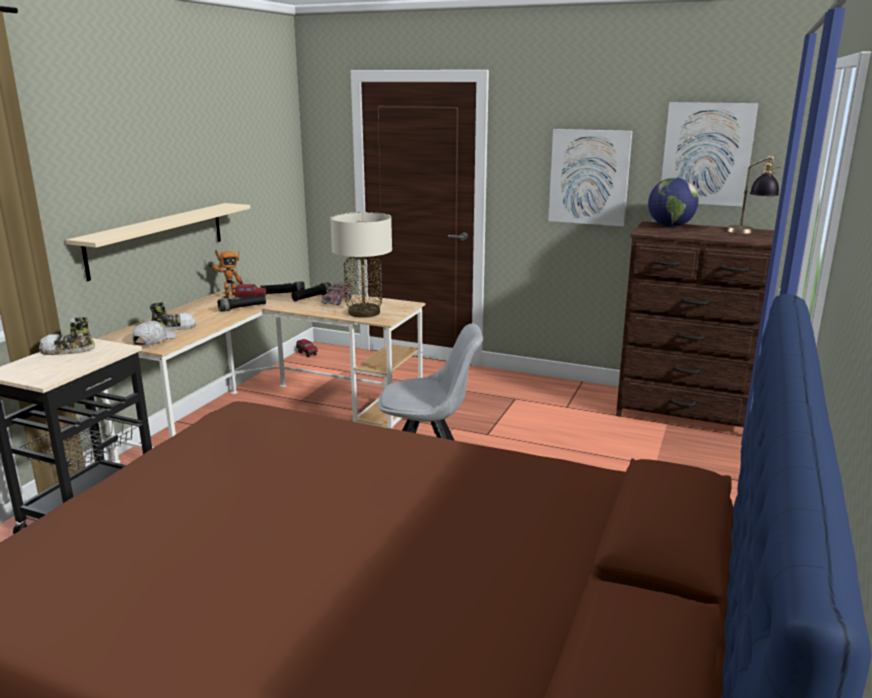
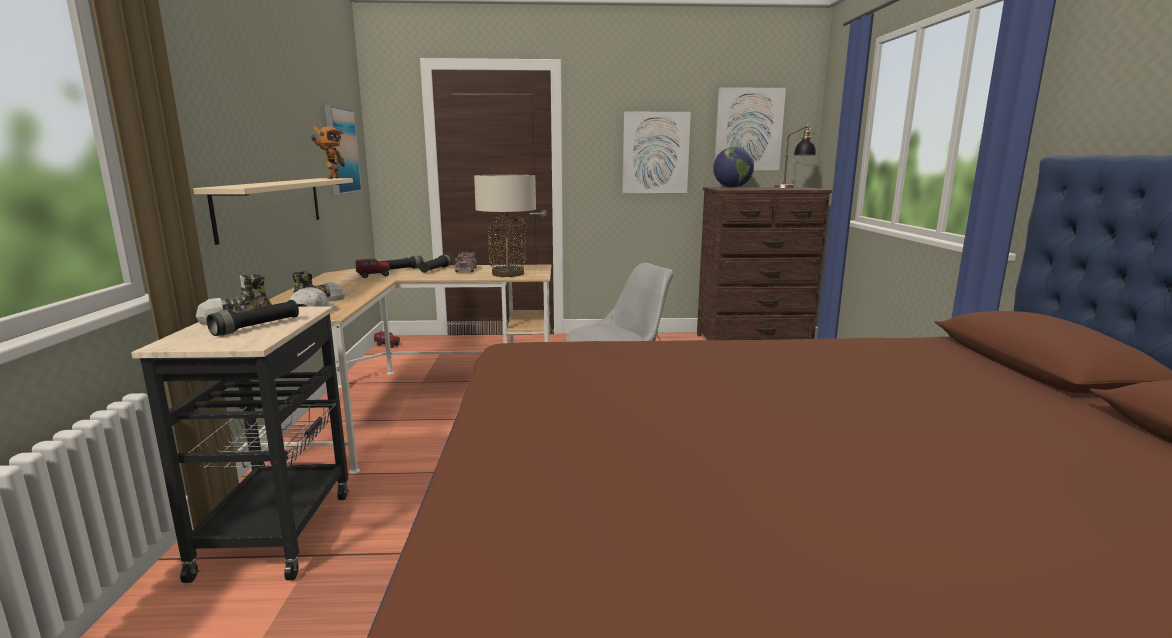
camera: 25 degrees left, 5 degrees down
(228, 296) = (340, 275): toy robot -> toy robot (331, 178)
(242, 308) = (374, 281): black flashlight -> black flashlight (256, 327)
(261, 170) = (341, 151): none -> picture

